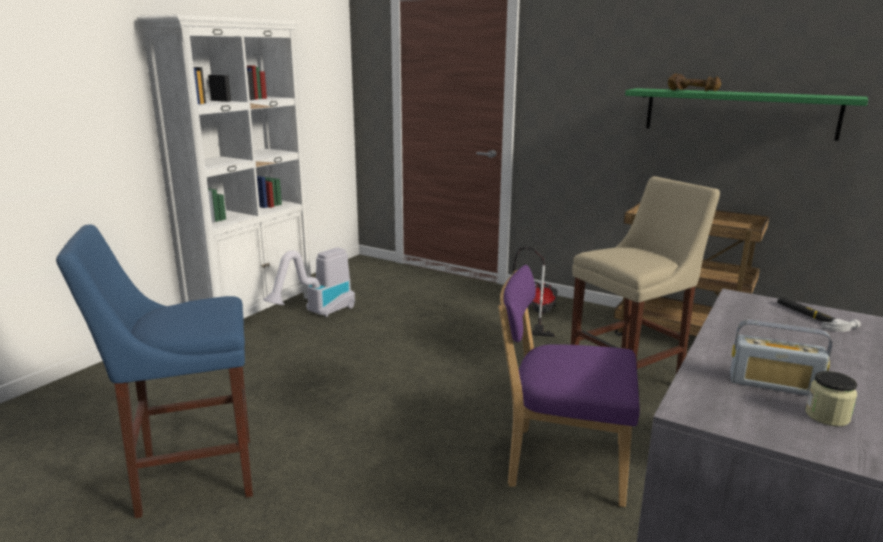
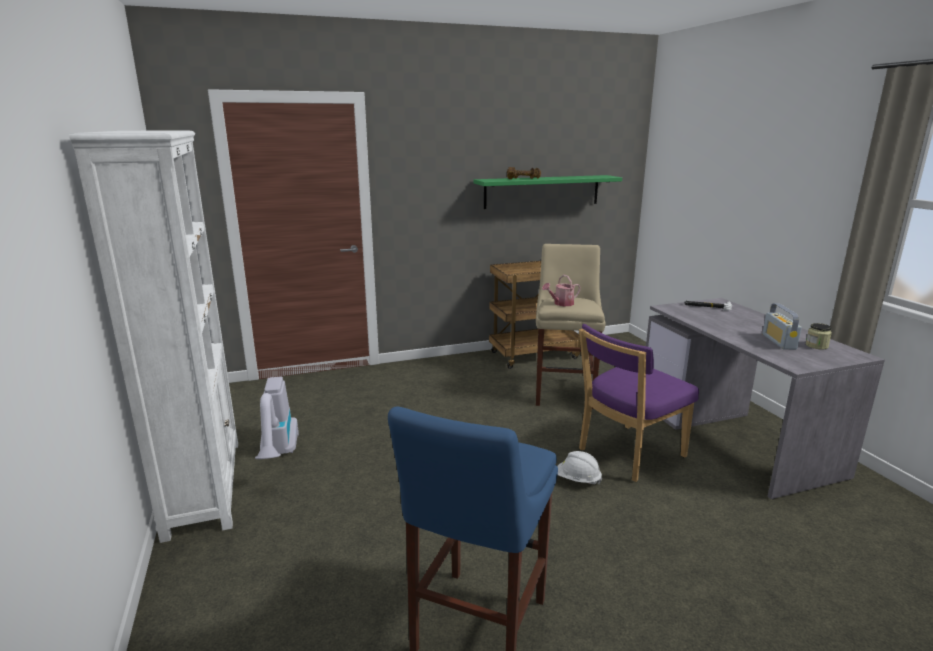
camera: 50 degrees left, 0 degrees up
(462, 449) = (577, 480): none -> white hard hat
(537, 313) = (441, 375): vacuum cleaner -> none
(614, 253) = (561, 304): none -> watering can
(773, 384) = (779, 342): radio -> radio turned 120 degrees clockwise

